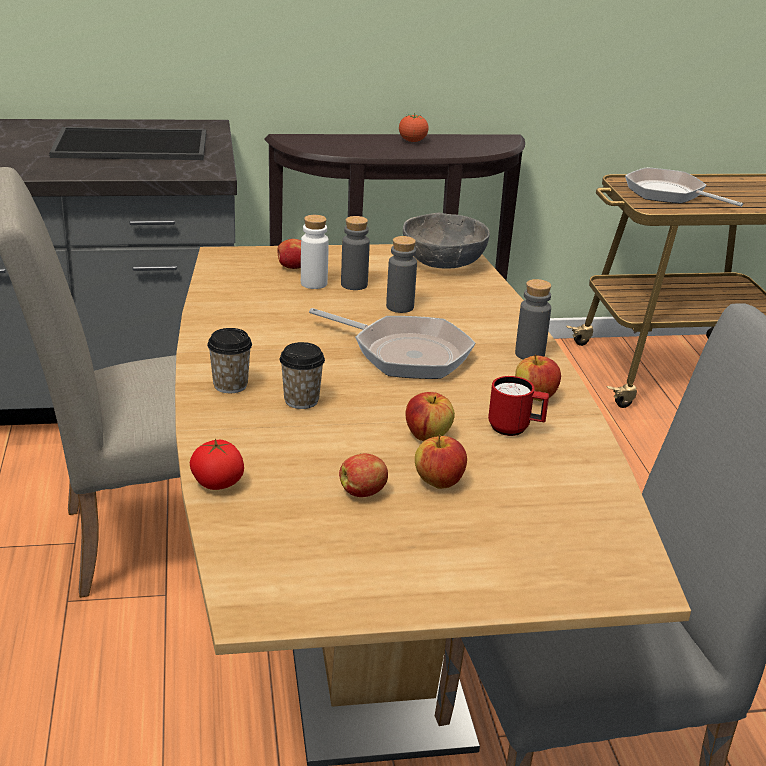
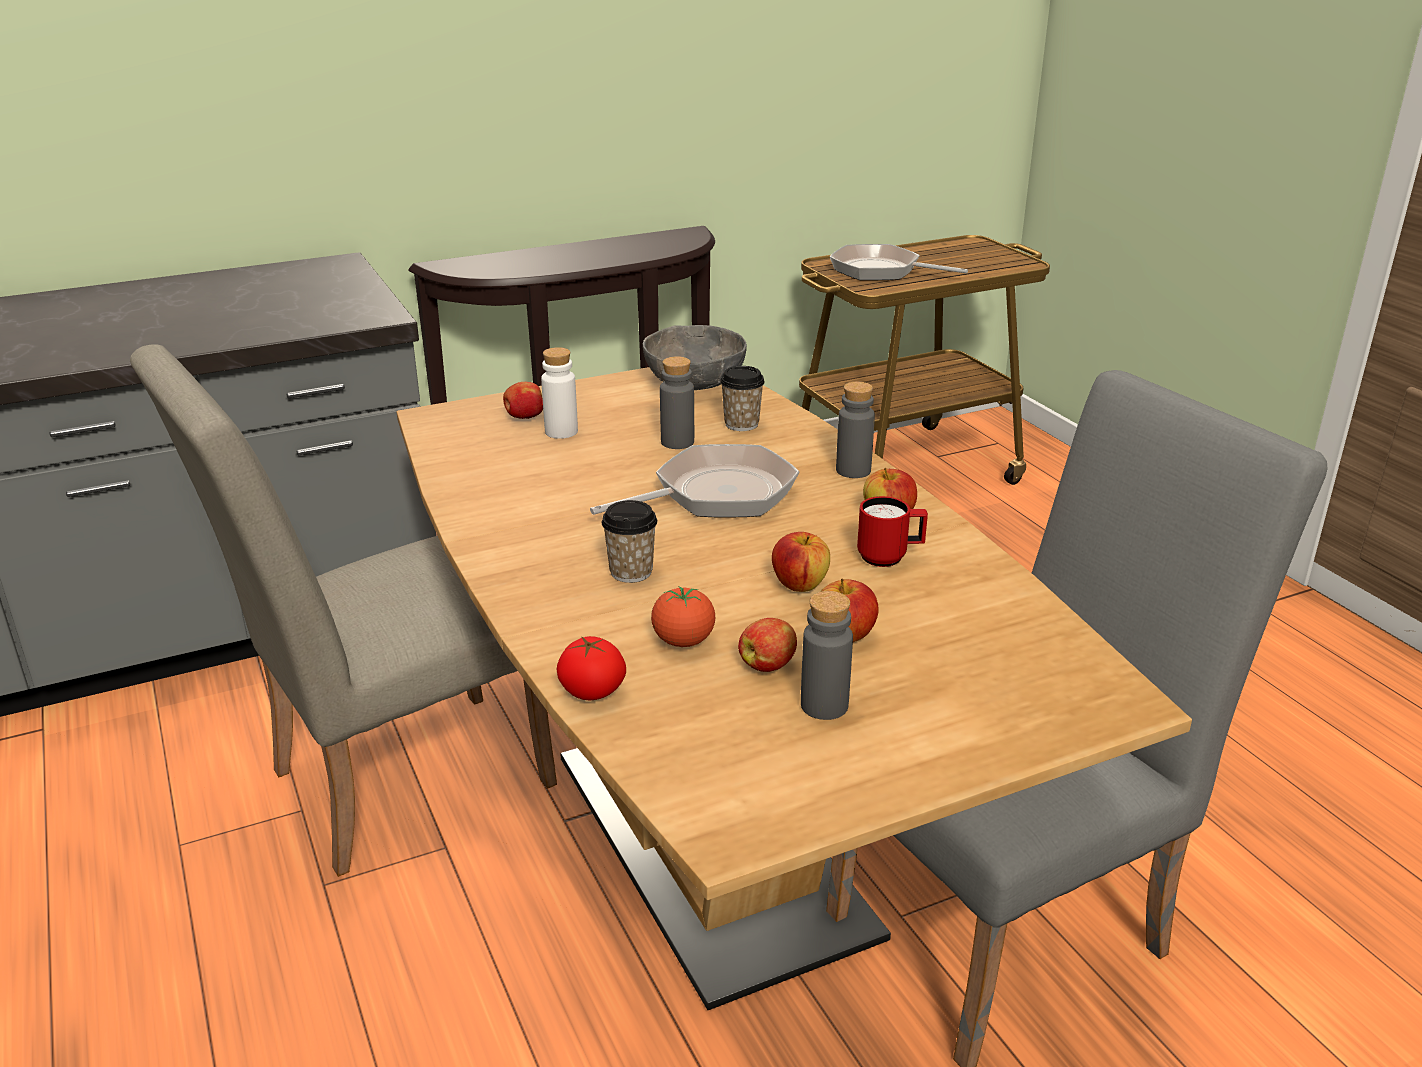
camera: 15 degrees left, 0 degrees up
(129, 146) = (255, 300): tray -> none
(230, 385) = (535, 570): cup -> cup (741, 424)
(354, 285) = (609, 425): grey bottle -> grey bottle (824, 705)
(405, 353) = (716, 494): frying pan -> frying pan turned 45 degrees counterclockwise
(412, 141) = (589, 249): tomato -> tomato (683, 641)

